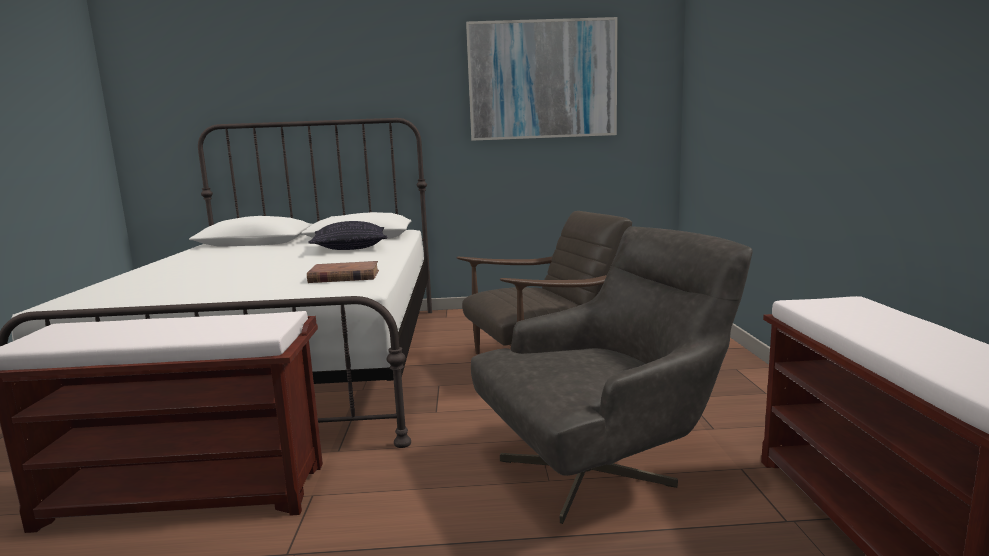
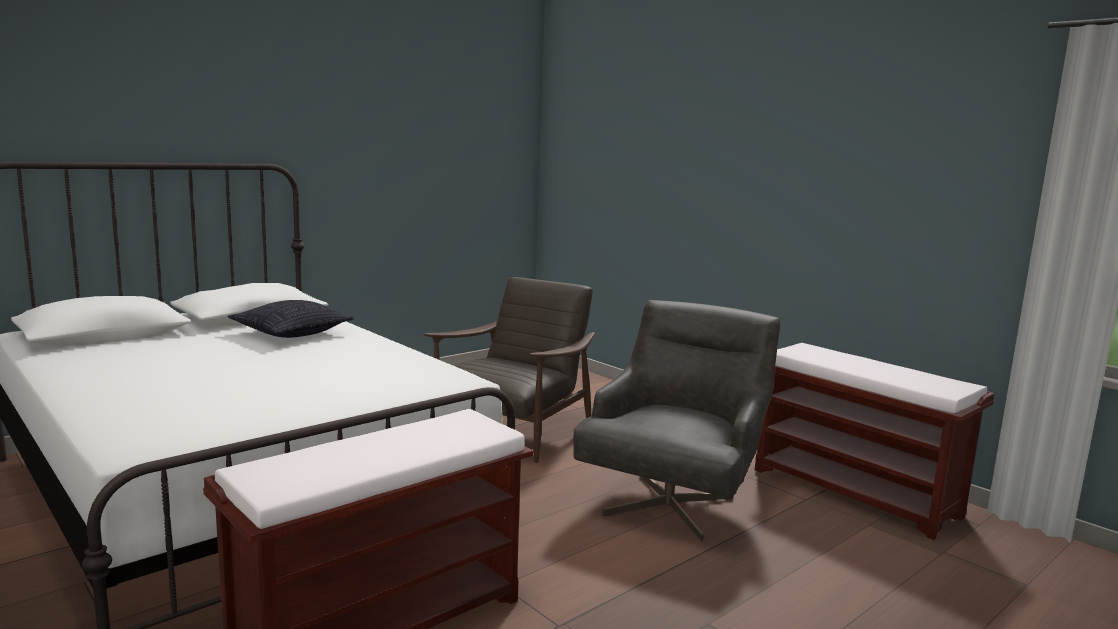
camera: 40 degrees left, 0 degrees up
(344, 276) = (403, 369): brown book -> none
(542, 80) = (422, 130): picture -> none

